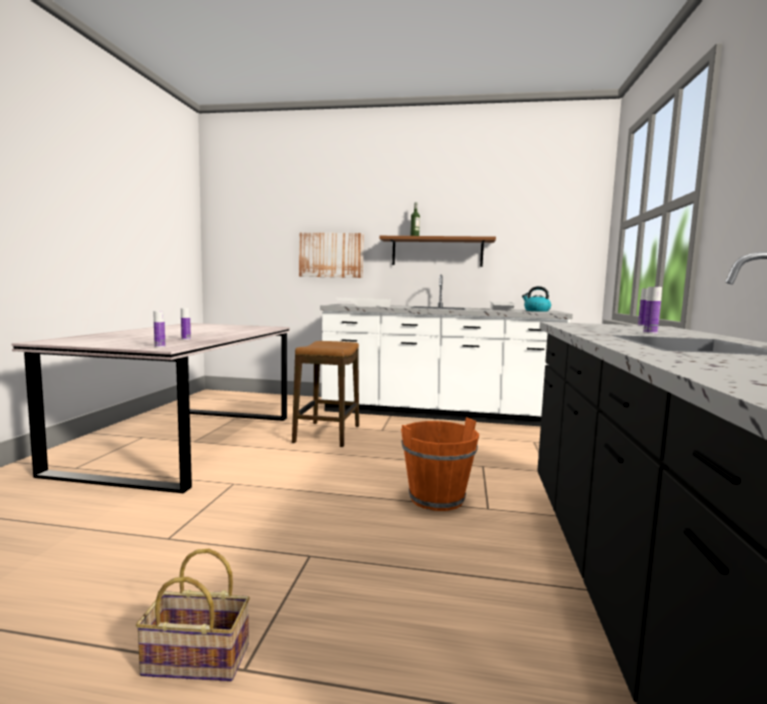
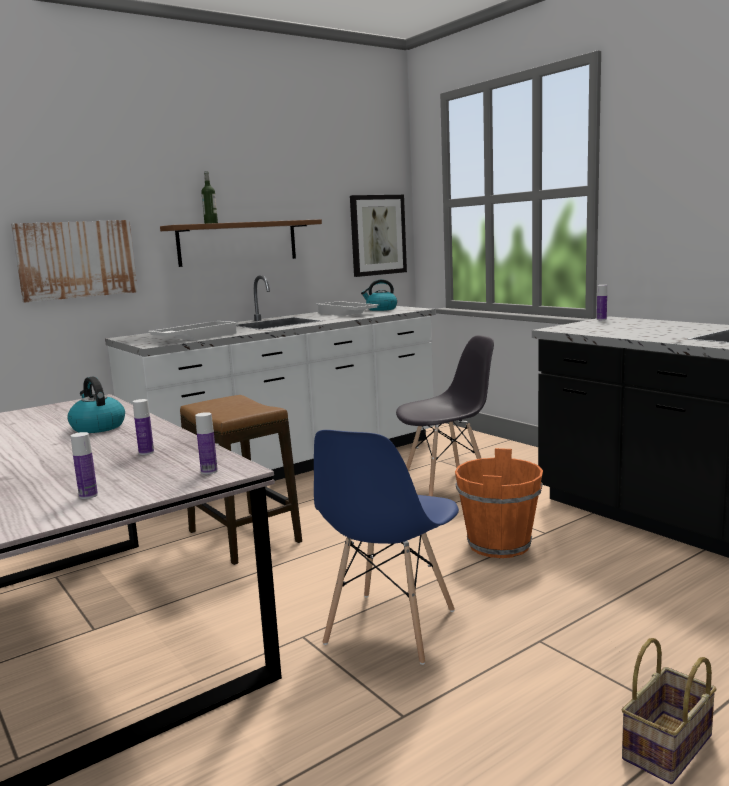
camera: 45 degrees left, 5 degrees up
(224, 332) = (97, 427): none -> kettle
(269, 502) = (390, 628): none -> blue chair
(499, 455) = (447, 484): none -> grey chair
(565, 254) = (377, 235): none -> picture
(650, 333) = (673, 330): bottle -> bottle (88, 495)

